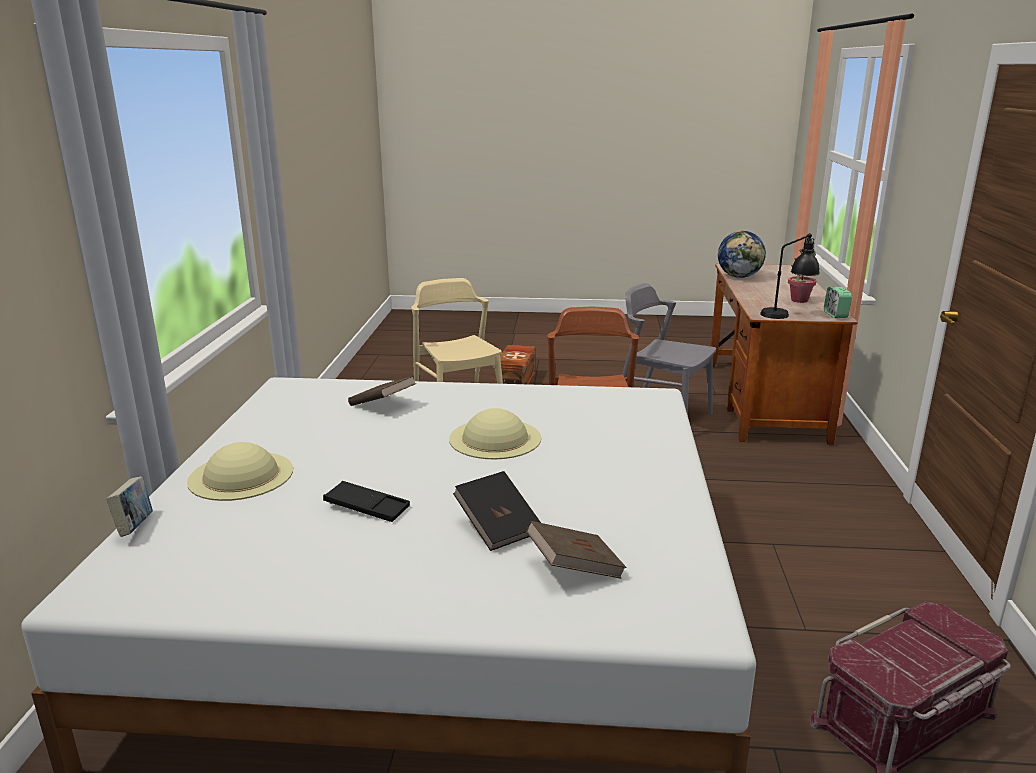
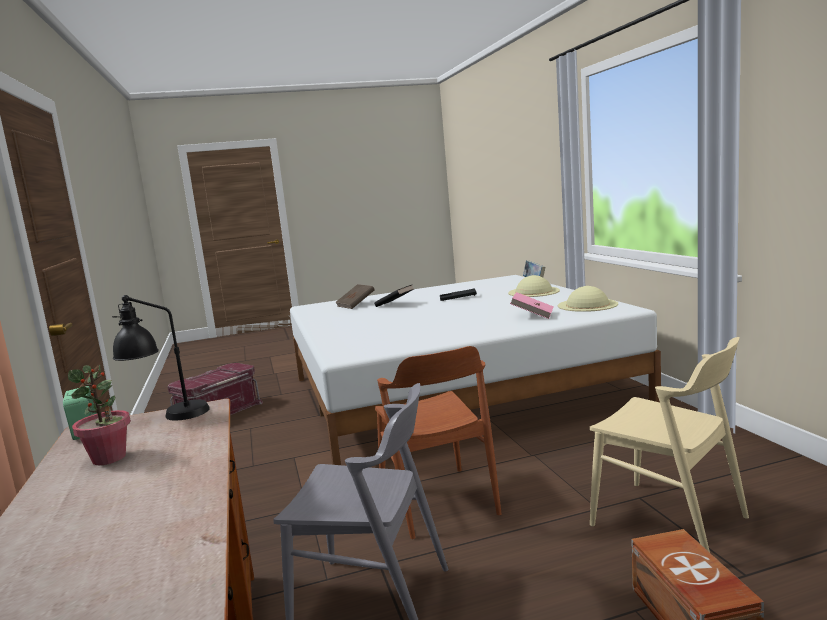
camera: 160 degrees right, 10 degrees down
(382, 405) = (532, 316): brown book -> pink book
(495, 438) = (434, 320): beige hat -> beige hat (587, 305)
(739, 277) = (181, 530): globe -> none

